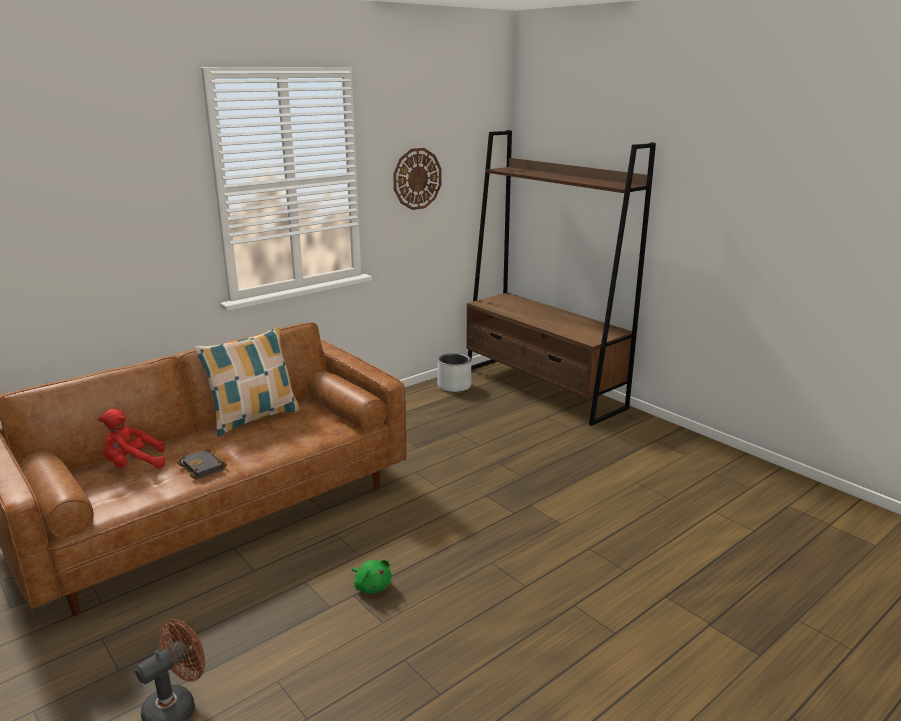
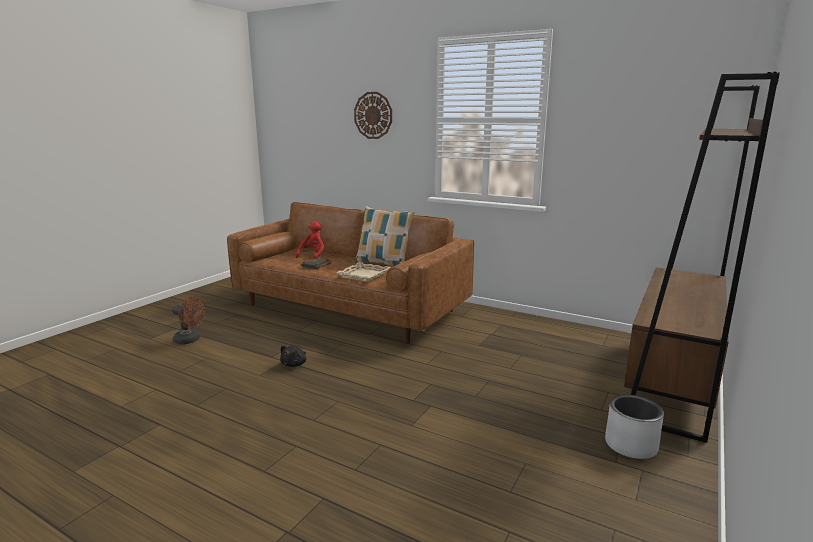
camera: 70 degrees right, 5 degrees down
(133, 465) = (313, 256): red plush toy -> red plush toy turned 60 degrees clockwise
(295, 438) = (364, 275): none -> beige tray
(372, 586) = (294, 364): green plush toy -> black plush toy
(417, 179) = (612, 130): wall clock -> wall clock (373, 115)
(454, 386) = (605, 339): grey planter -> grey planter (631, 446)

